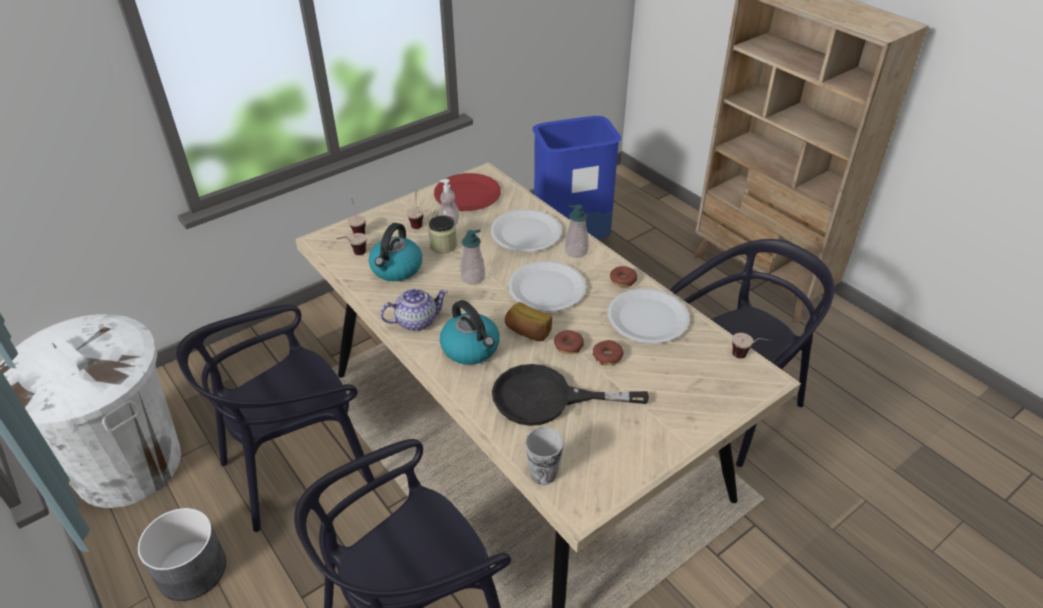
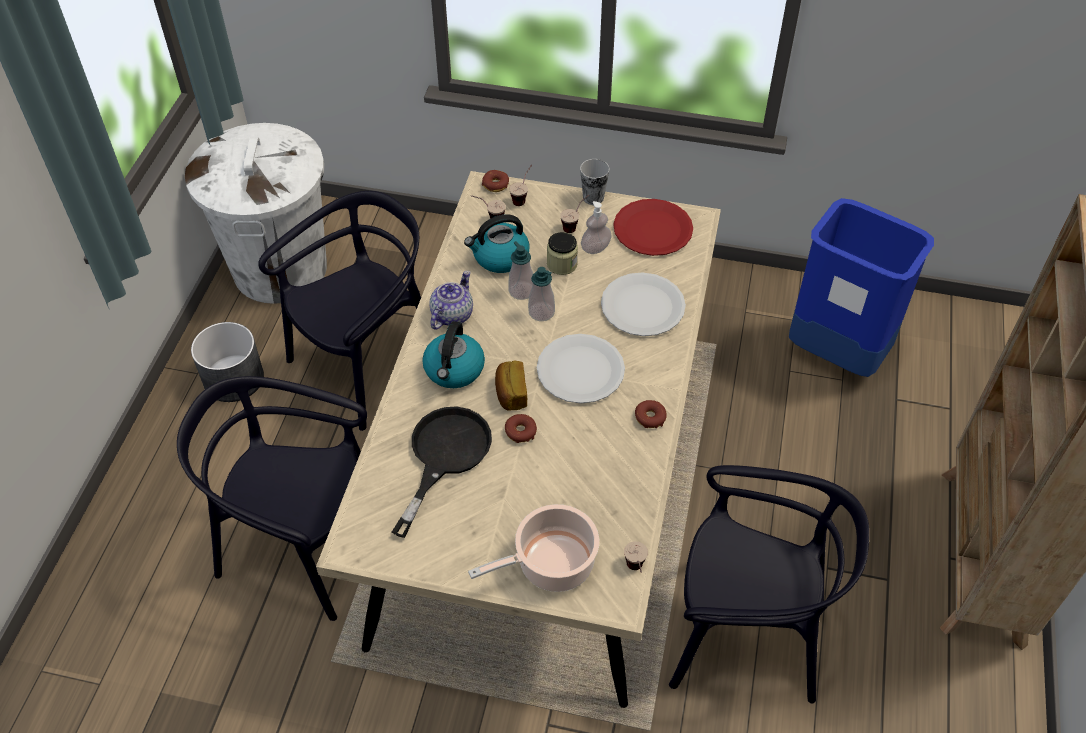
camera: 50 degrees right, 10 degrees up
(297, 467) = (367, 364): black chair -> black chair turned 120 degrees clockwise
(417, 321) = (451, 314): teapot -> teapot turned 90 degrees counterclockwise
(543, 473) = (363, 503): cup -> cup (593, 197)
(547, 399) = (444, 456): black frying pan -> black frying pan turned 60 degrees clockwise
(576, 251) = (655, 358): soap dispenser -> soap dispenser (521, 291)
(607, 356) = (534, 466): donut -> donut (495, 184)
(647, 317) = (615, 466): white plate -> none
(704, 396) = (551, 565): none -> cooking pot

